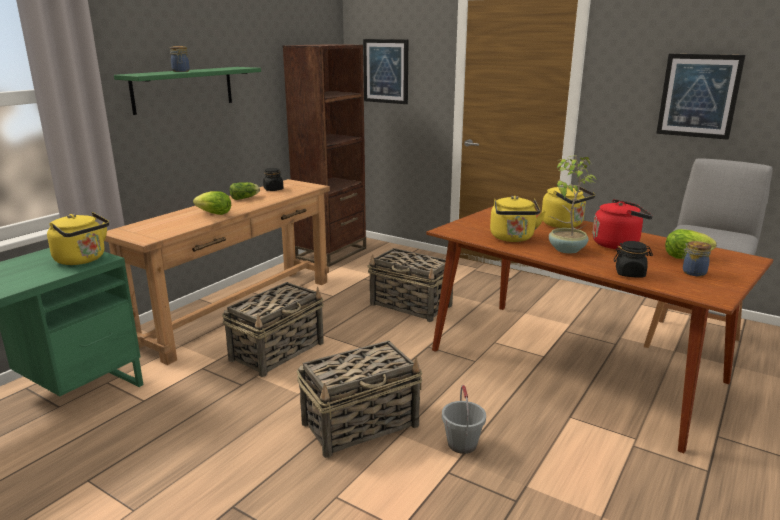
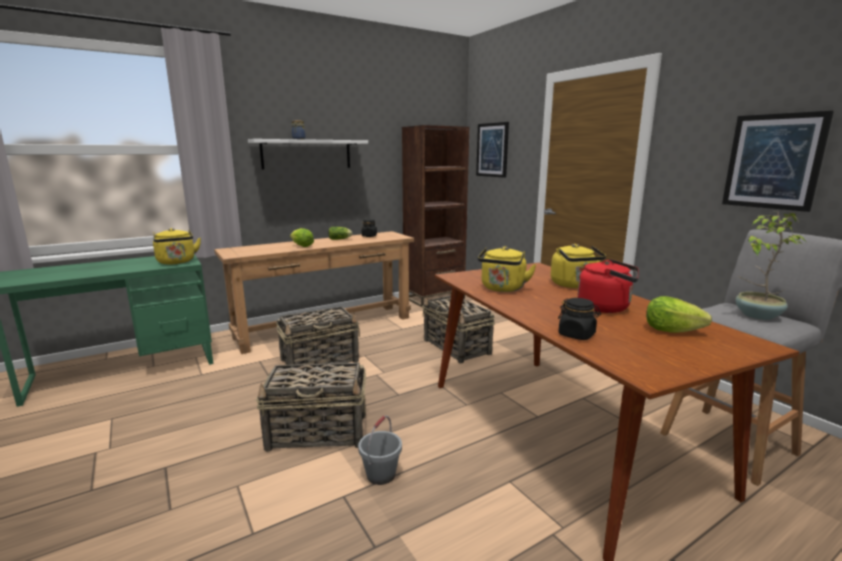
camera: 25 degrees right, 5 degrees down
(183, 89) = (306, 154): green shelf -> white shelf
(565, 249) = (540, 304): potted plant -> potted plant (756, 315)
(693, 272) = (658, 346): jar -> none

